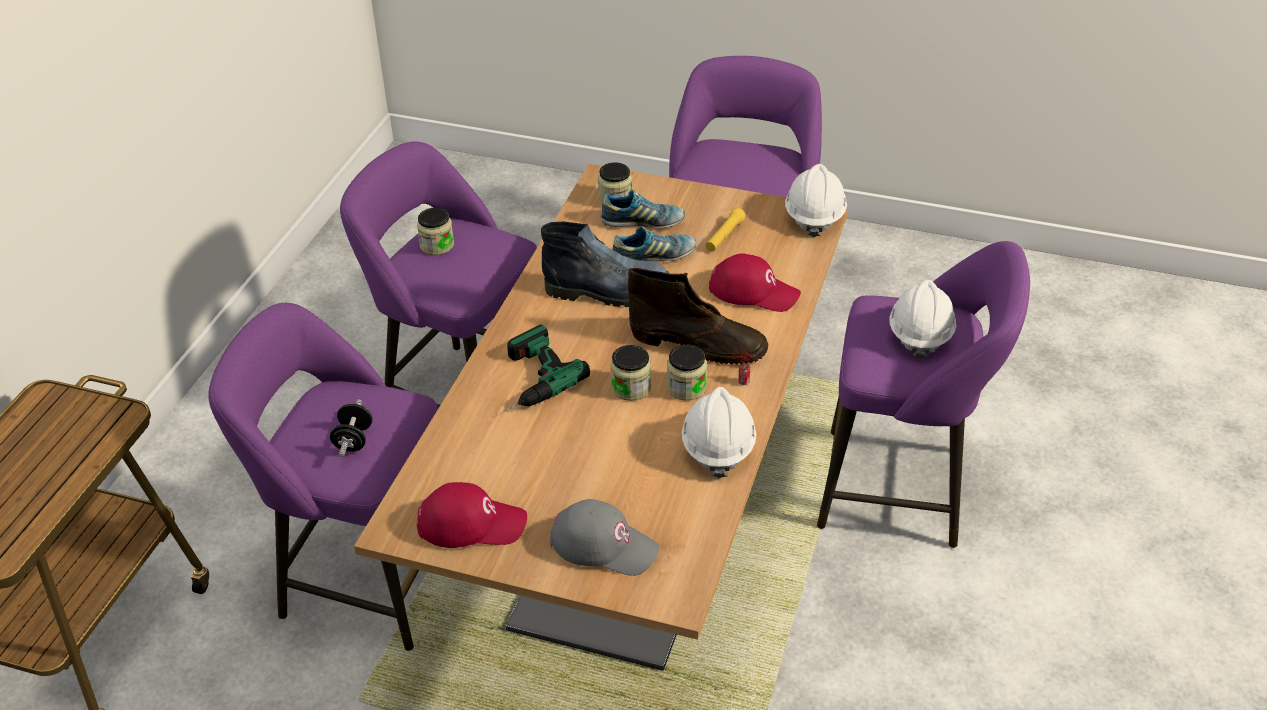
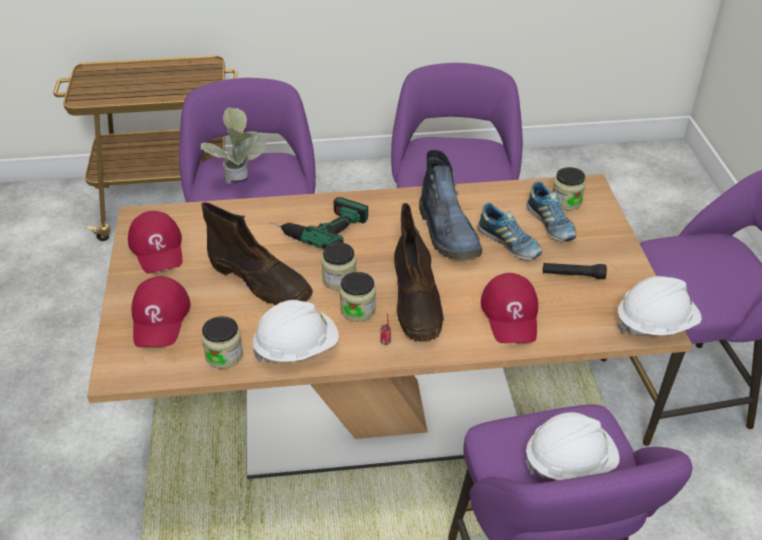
camera: 65 degrees right, 0 degrees up
(353, 440) = (239, 183): black dumbbell -> potted plant
(437, 245) = (461, 148): jar -> jar (224, 355)
(594, 448) = (261, 281): none -> brown boot
(604, 544) = (160, 318): grey cap -> red cap
(724, 236) = (573, 275): yellow flashlight -> black flashlight

